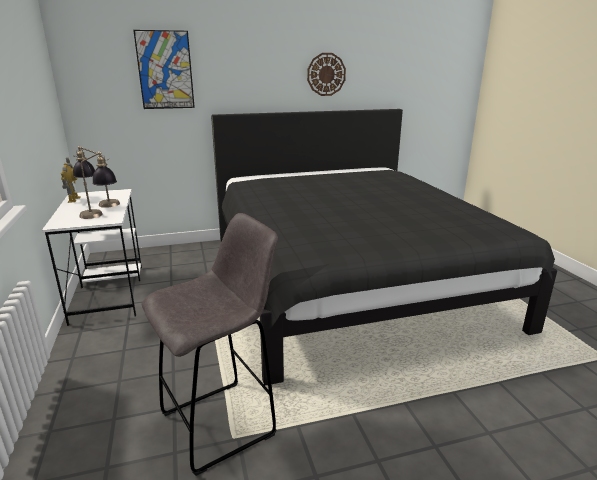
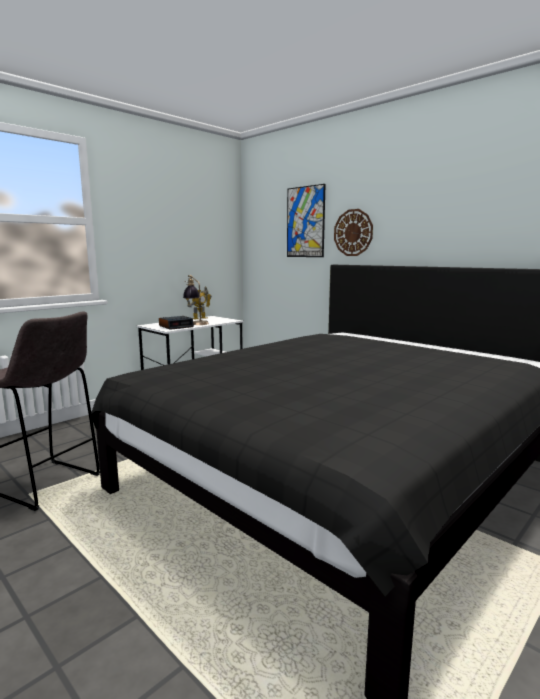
camera: 60 degrees right, 10 degrees down
(101, 215) = (176, 326): table lamp -> alarm clock
(326, 74) = (468, 218): wall clock -> wall clock (353, 232)

